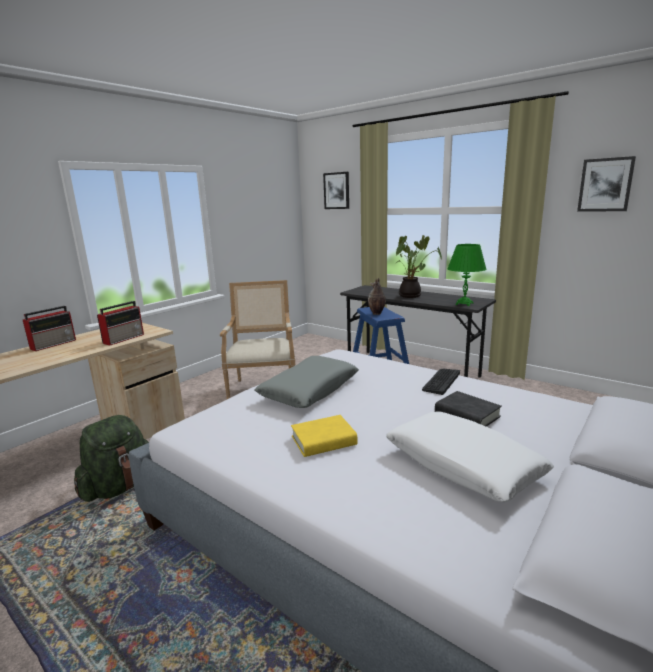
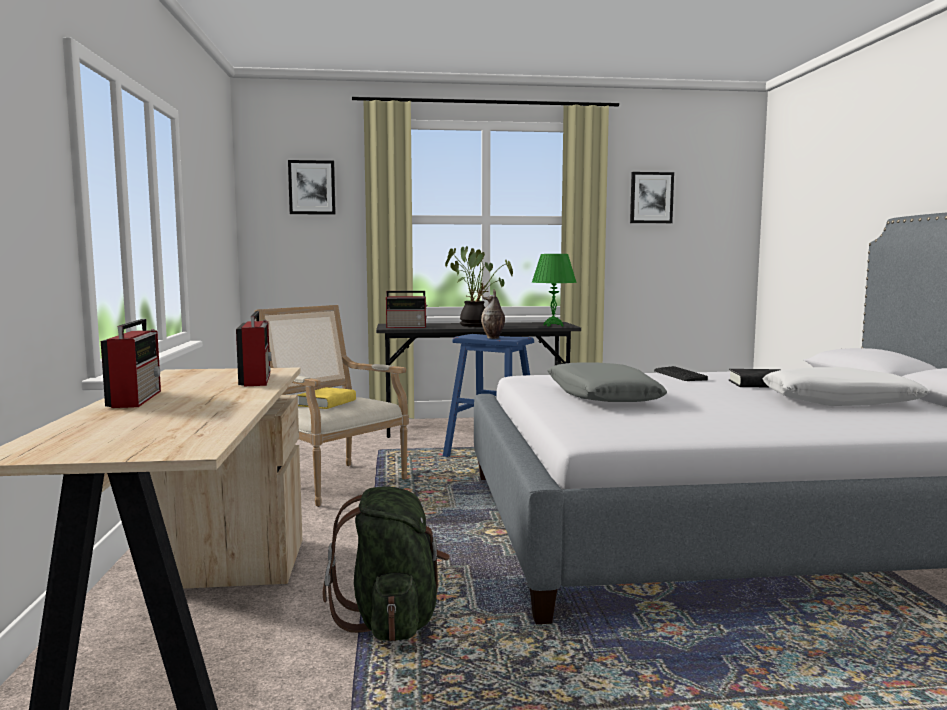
camera: 45 degrees left, 10 degrees down
(323, 441) = (729, 413): yellow book -> yellow book (327, 403)
(364, 292) = (407, 327): none -> radio

